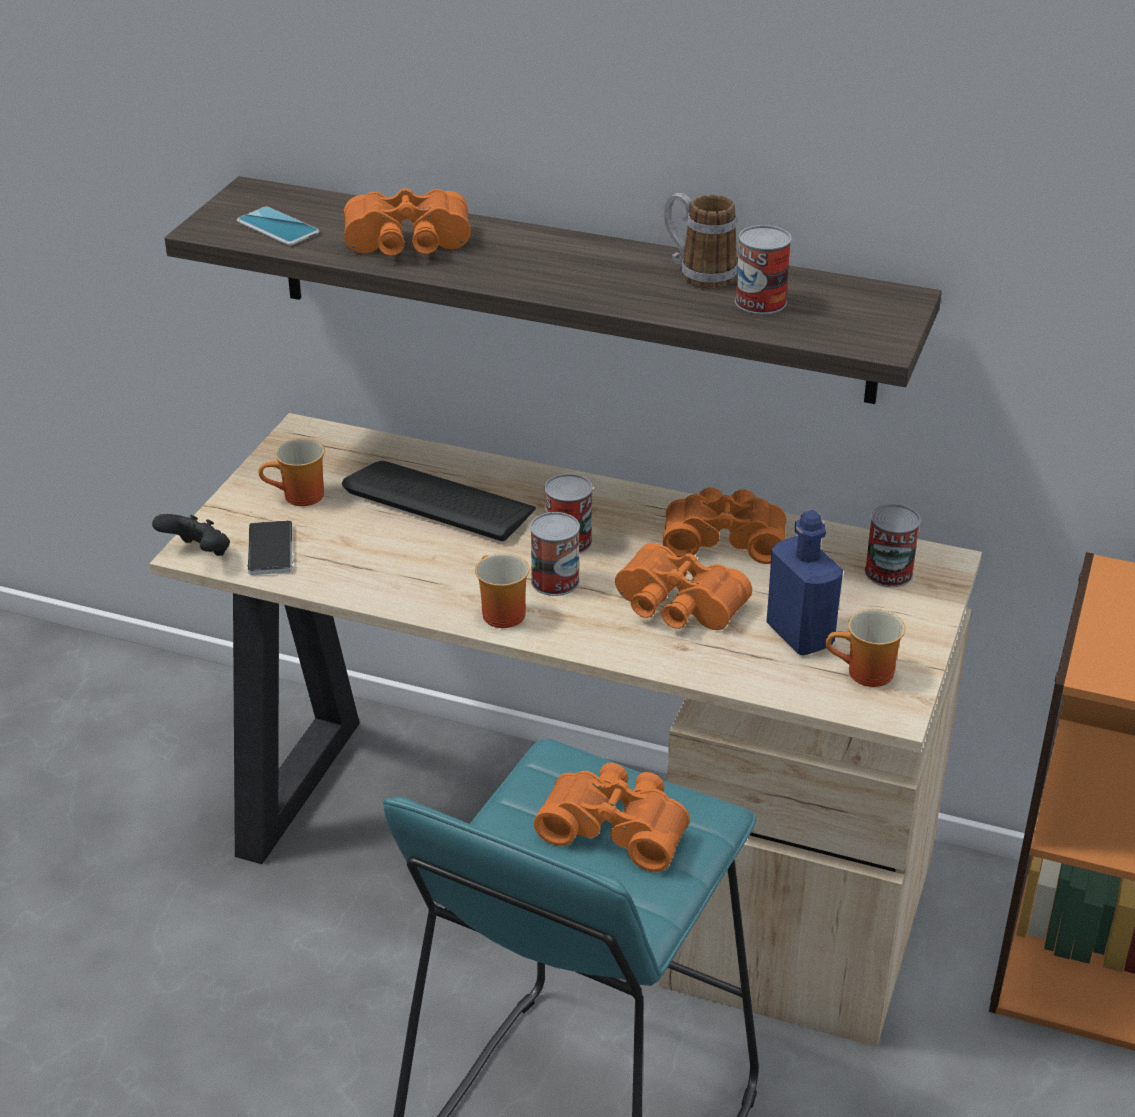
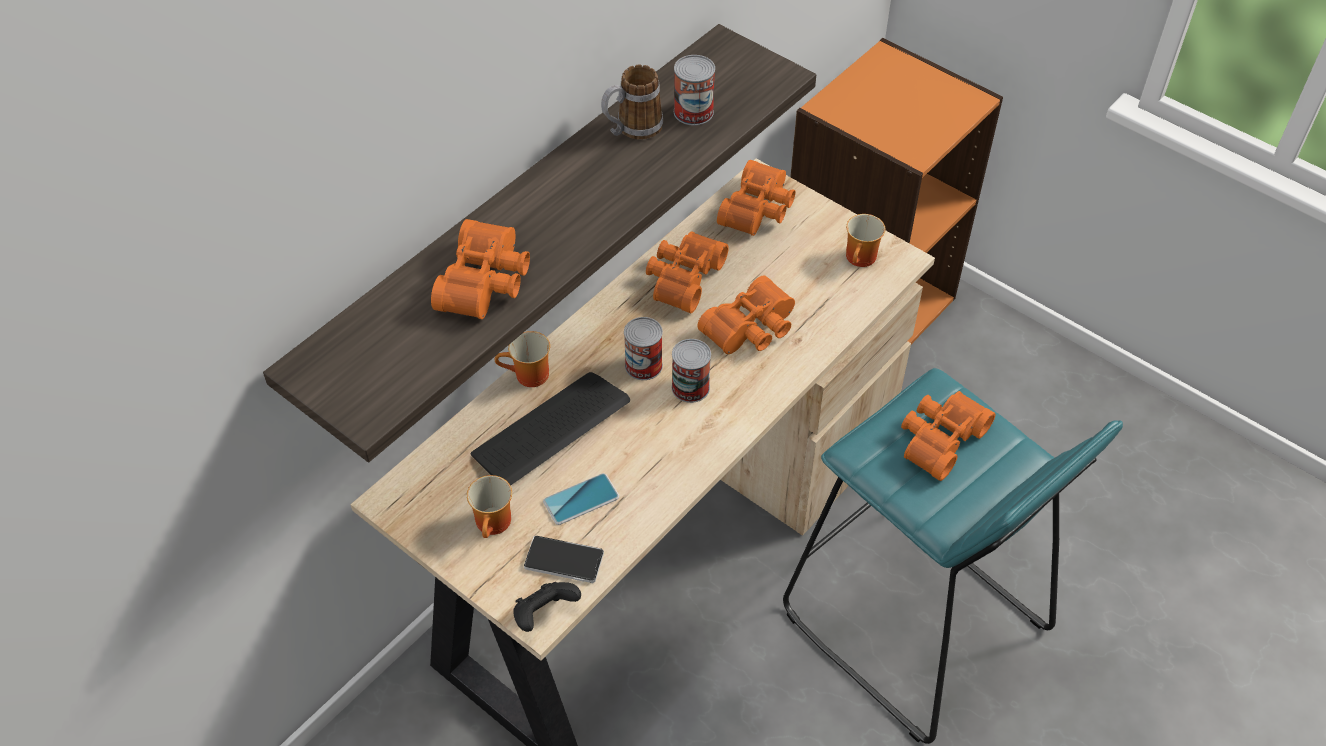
camera: 70 degrees left, 15 degrees up
(278, 227) = (399, 362): phone -> phone (581, 499)
(498, 613) = (715, 431): mug -> mug (528, 377)
(800, 635) = (808, 276): blue bottle -> none
(888, 573) = (760, 209): can -> orange binoculars

